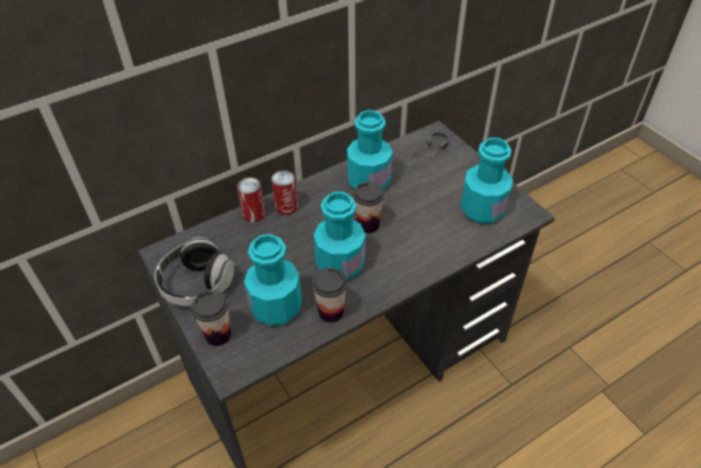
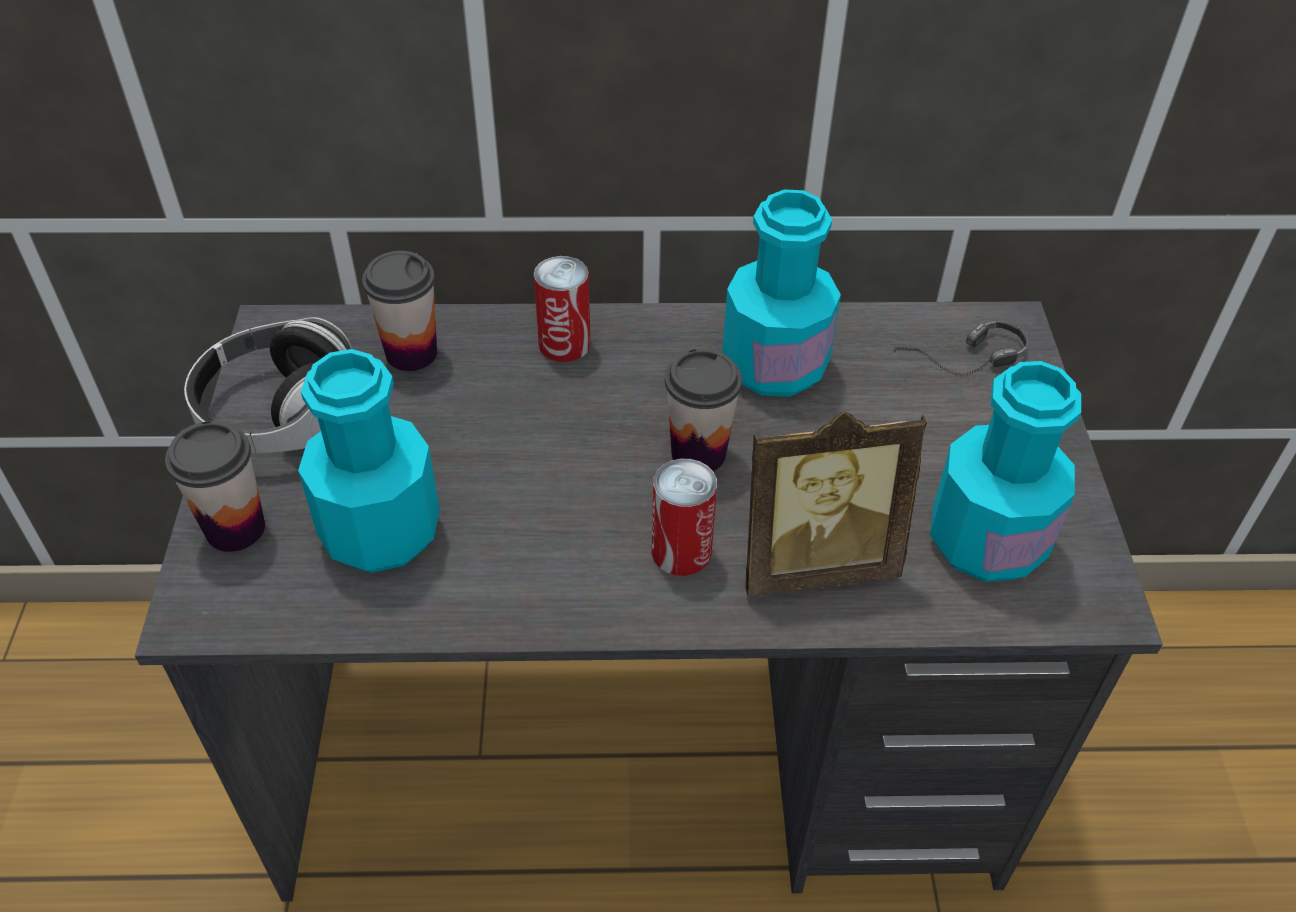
camera: 30 degrees right, 0 degrees up
(253, 214) = (492, 330): can -> can (681, 551)
(331, 312) = (474, 596): cup -> cup (411, 353)
(340, 264) = (573, 508): turquoise bottle -> none
(435, 242) = (814, 561): none -> picture frame

